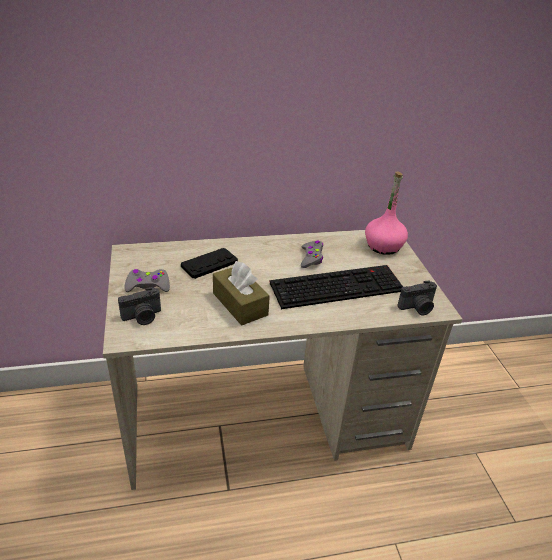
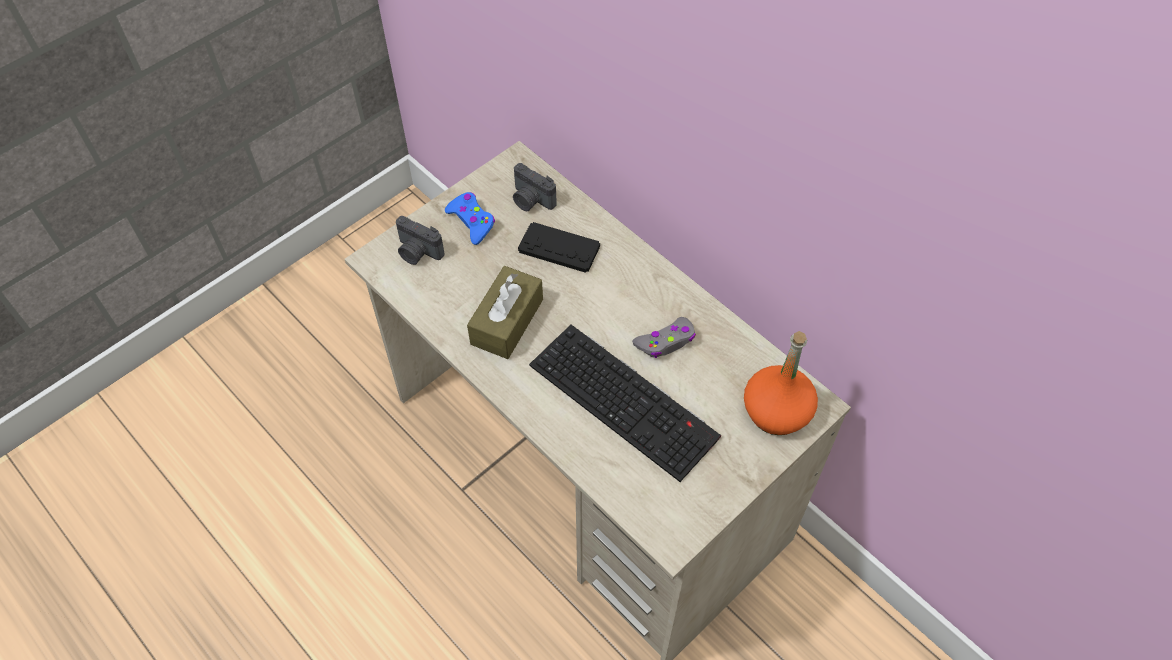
camera: 60 degrees right, 20 degrees up
(148, 286) = (472, 221): grey game controller -> blue game controller
(383, 246) = (777, 412): pink bottle -> orange bottle
(417, 308) = (652, 512): camera -> camera (531, 200)

